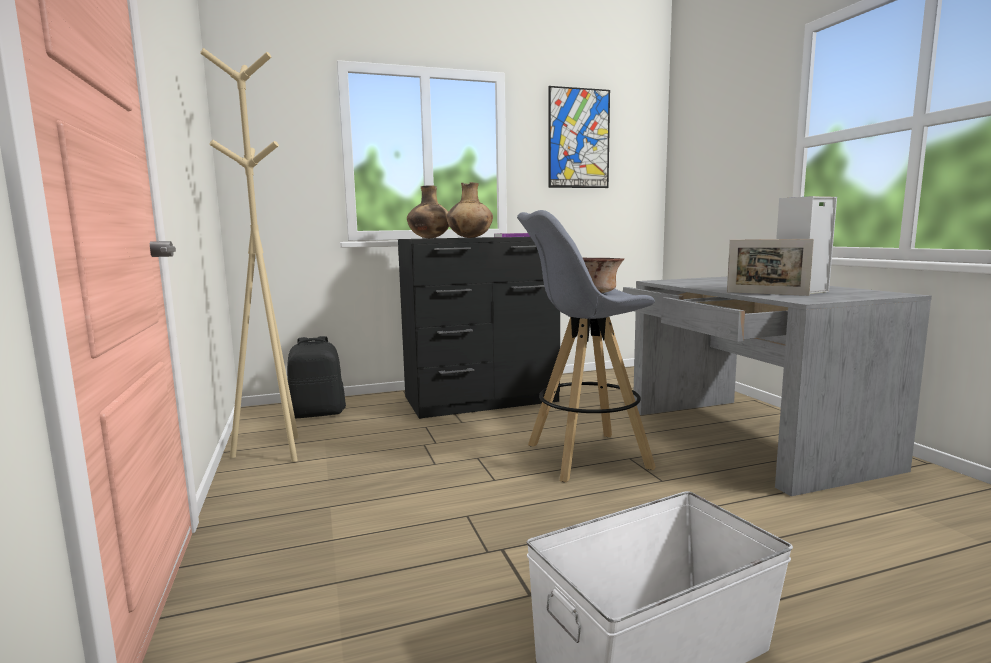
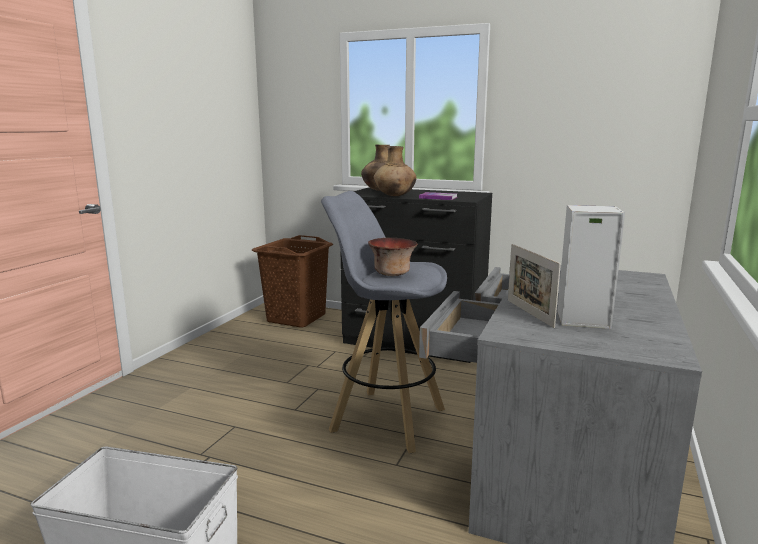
camera: 40 degrees right, 5 degrees up
(275, 451) = (231, 339): beige clothes rack -> none
(318, 413) = (296, 318): black backpack -> brown laundry basket
(578, 138) = (574, 86): picture -> none

